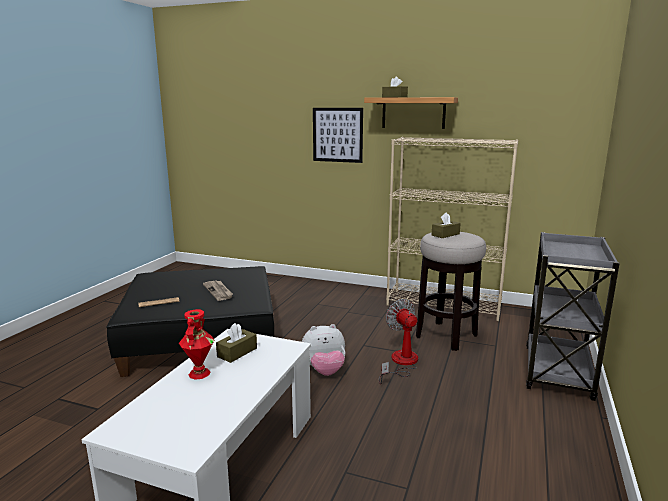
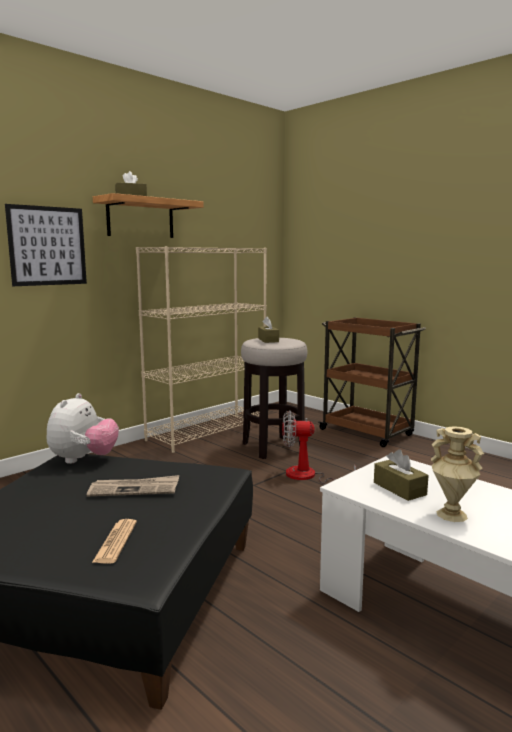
camera: 65 degrees left, 5 degrees down
(199, 373) = (451, 515): red vase -> beige vase
(324, 371) = (294, 517): plush toy -> plush toy (83, 459)
(557, 373) = (367, 433): grey cart -> brown cart

